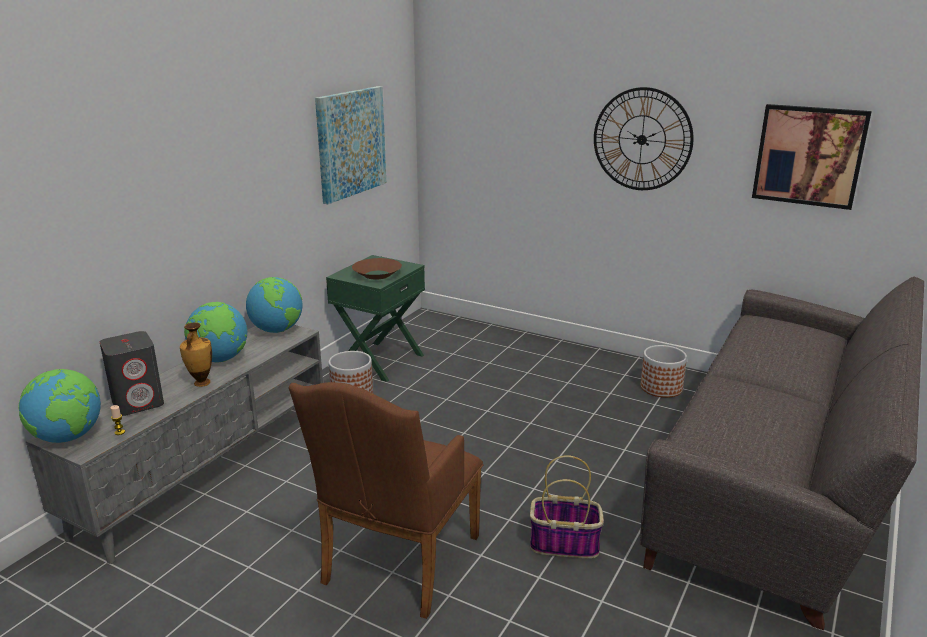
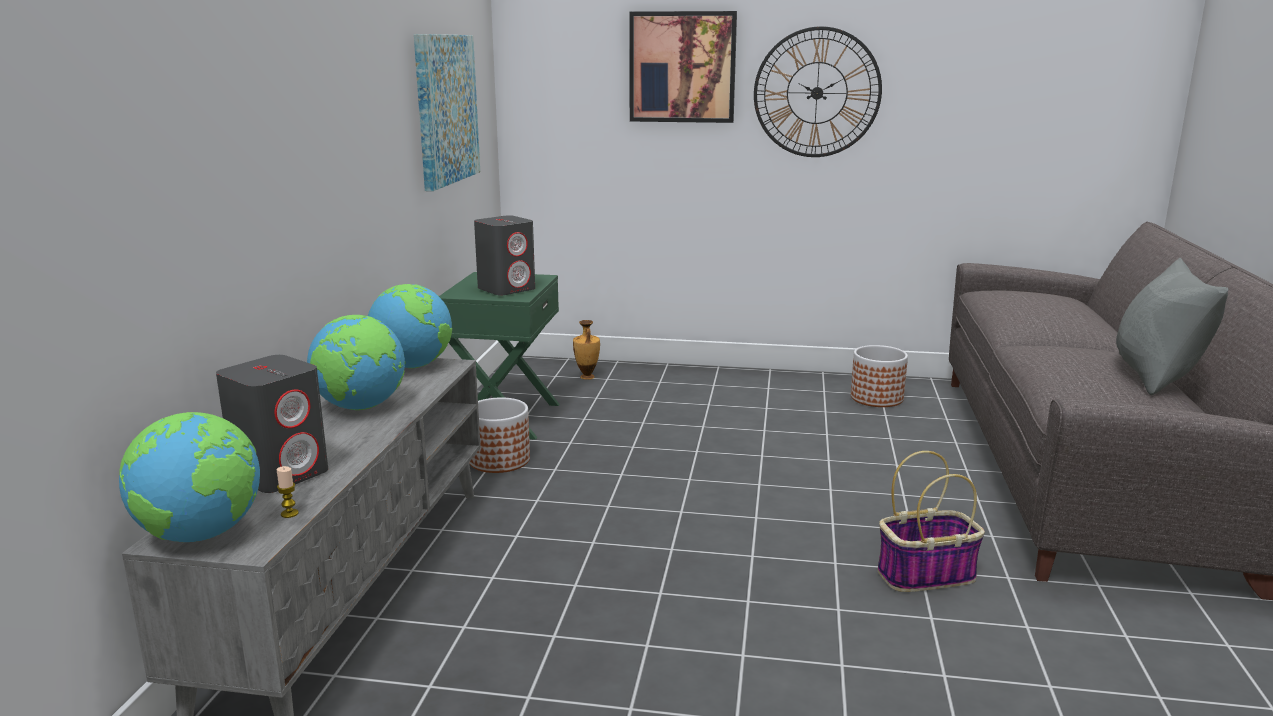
camera: 20 degrees left, 5 degrees down
(201, 383) = (362, 437): vase -> vase (587, 377)
(377, 274) = (507, 289): brown bowl -> grey speaker
(396, 565) = (742, 646): brown armchair -> none
(788, 429) = (1155, 376): none -> grey pillow
(809, 156) = (1019, 95): picture -> picture (682, 67)

